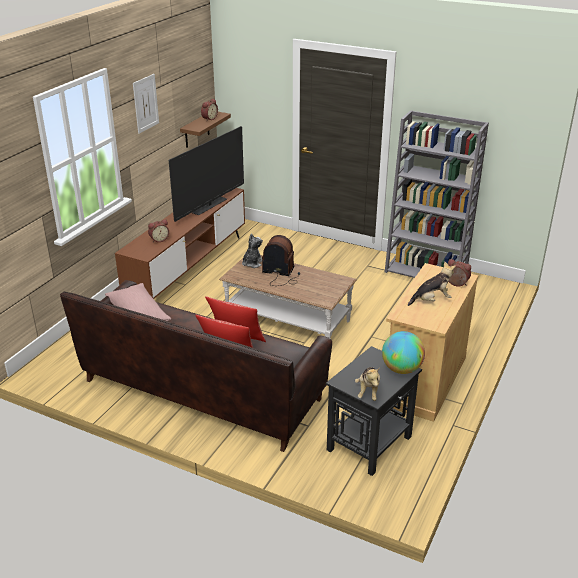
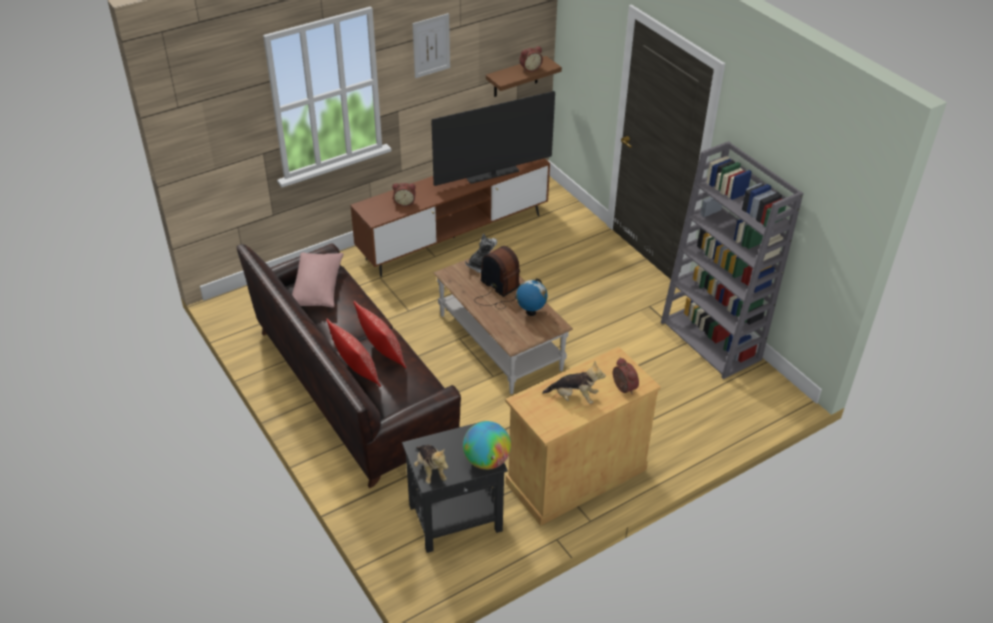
camera: 30 degrees right, 10 degrees up
(318, 279) = (530, 312): none -> globe
(368, 391) = (430, 470): plush toy -> plush toy turned 60 degrees counterclockwise

